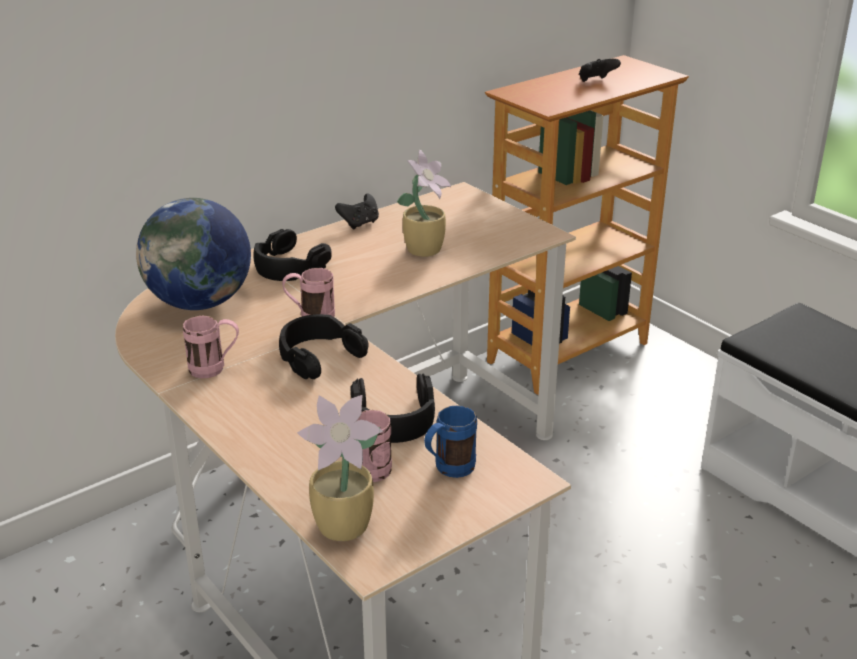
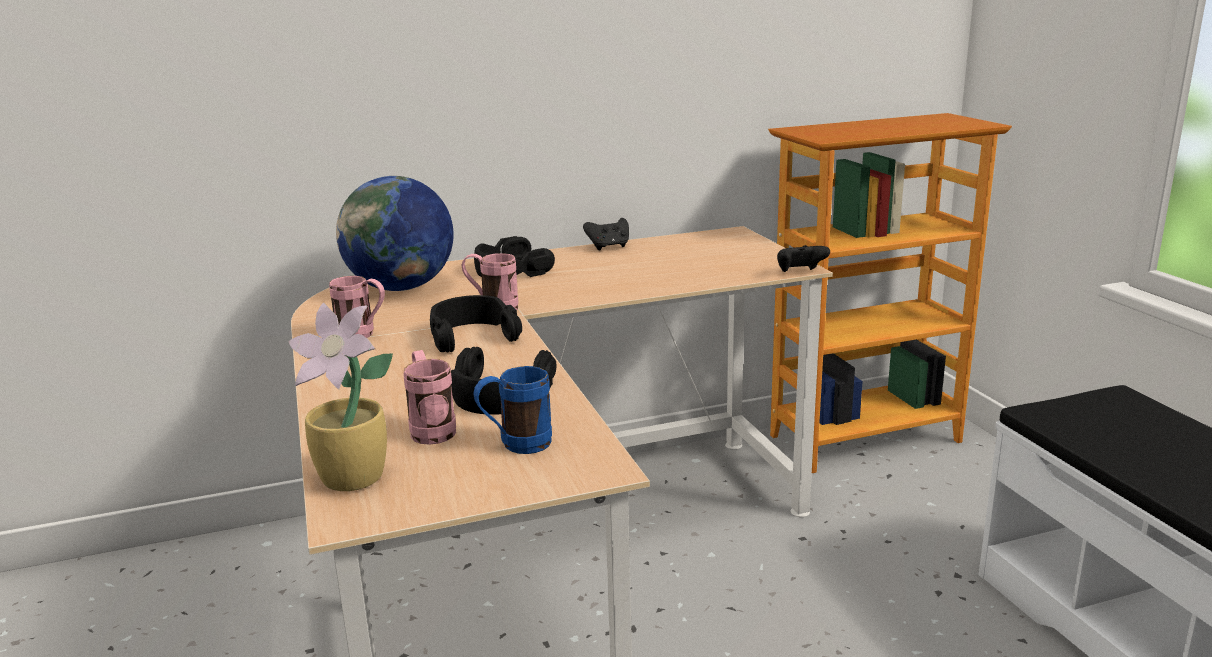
camera: 20 degrees right, 10 degrees down
(425, 249) = (658, 269): potted plant -> none
(596, 81) = (897, 126): black game controller -> black game controller (800, 273)

